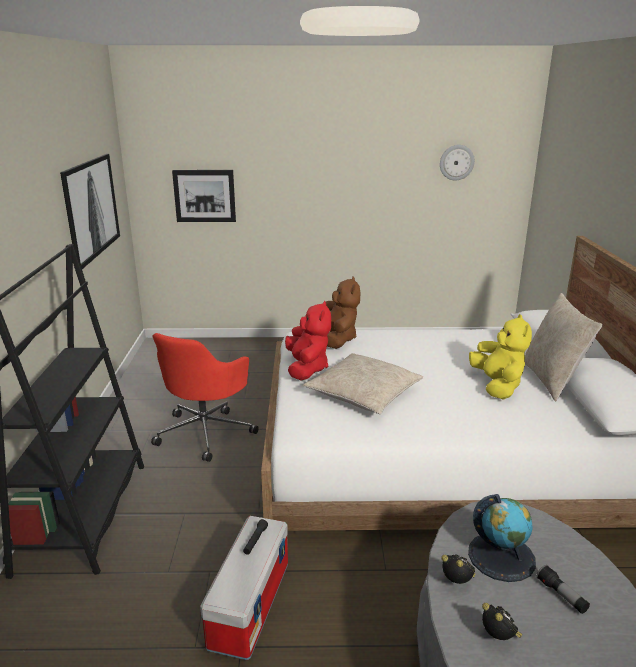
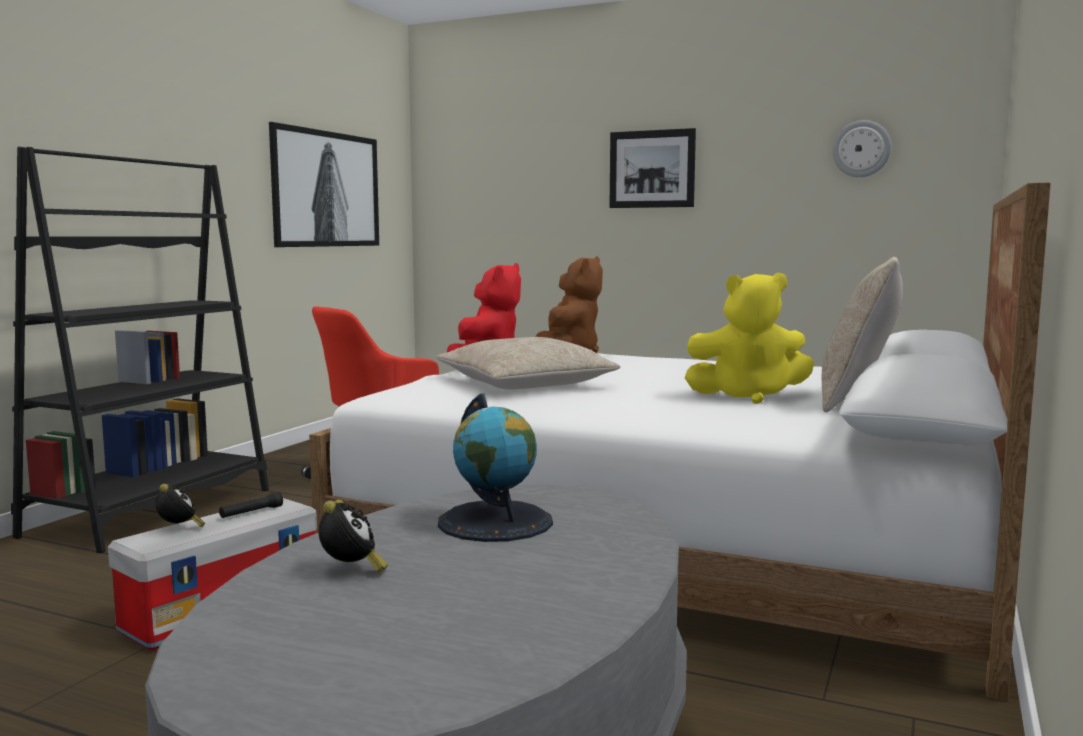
camera: 25 degrees right, 15 degrees down
(204, 196) = (500, 207): picture -> picture (652, 169)
(457, 583) = (386, 527): alarm clock -> alarm clock (179, 529)
(497, 386) = (748, 396): yellow plush toy -> yellow plush toy turned 75 degrees clockwise
(561, 595) = (523, 562): flashlight -> none

